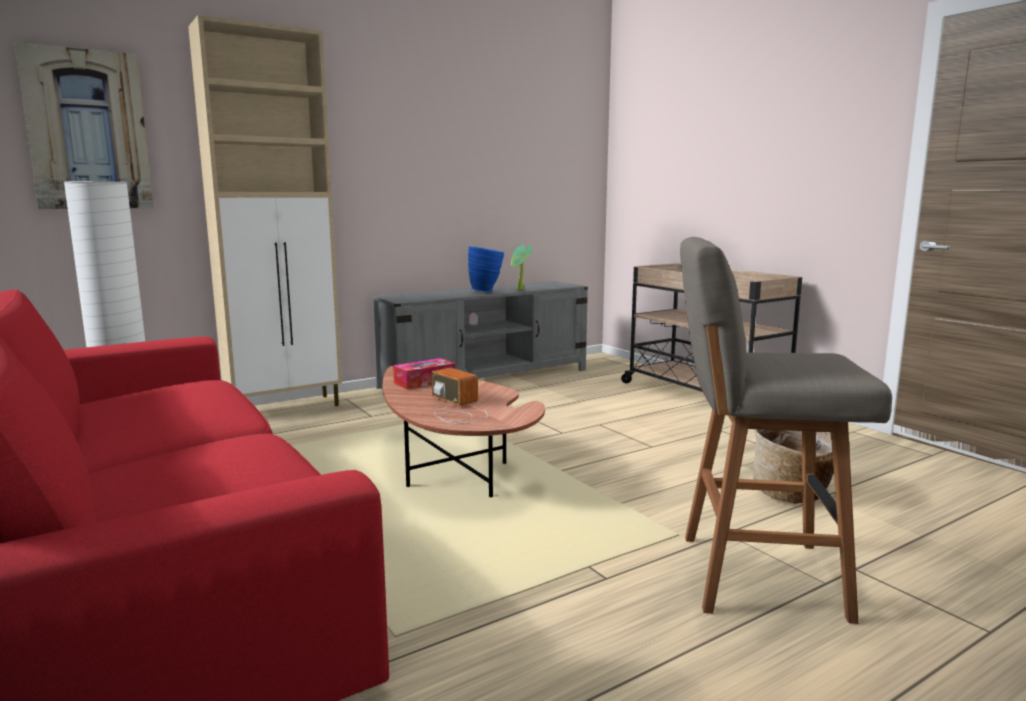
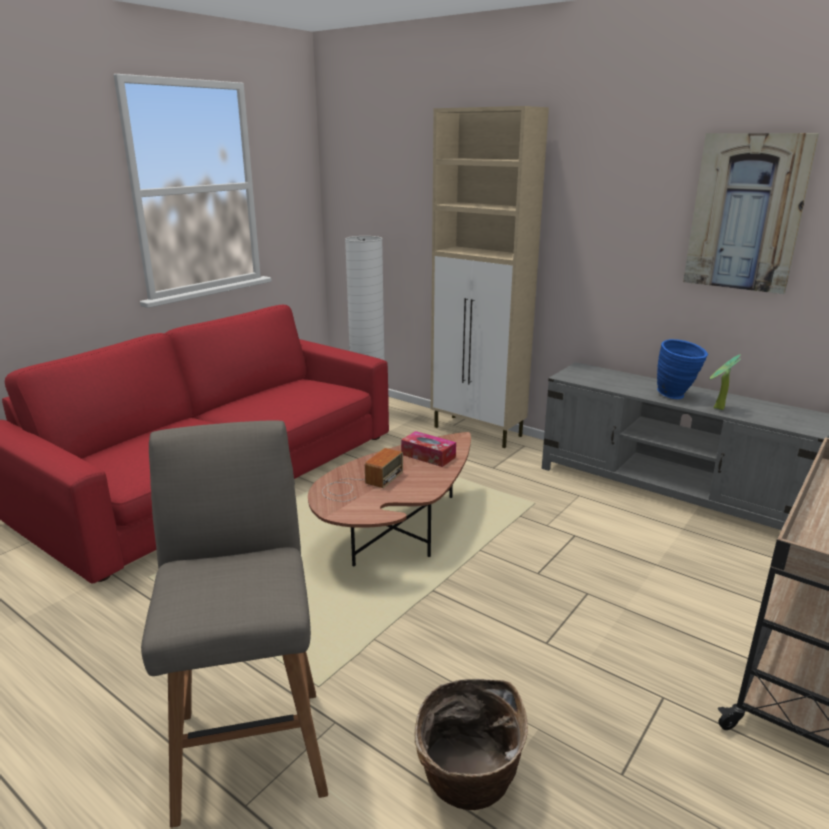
camera: 70 degrees right, 10 degrees up
(88, 130) = (398, 195): picture -> picture (746, 213)

